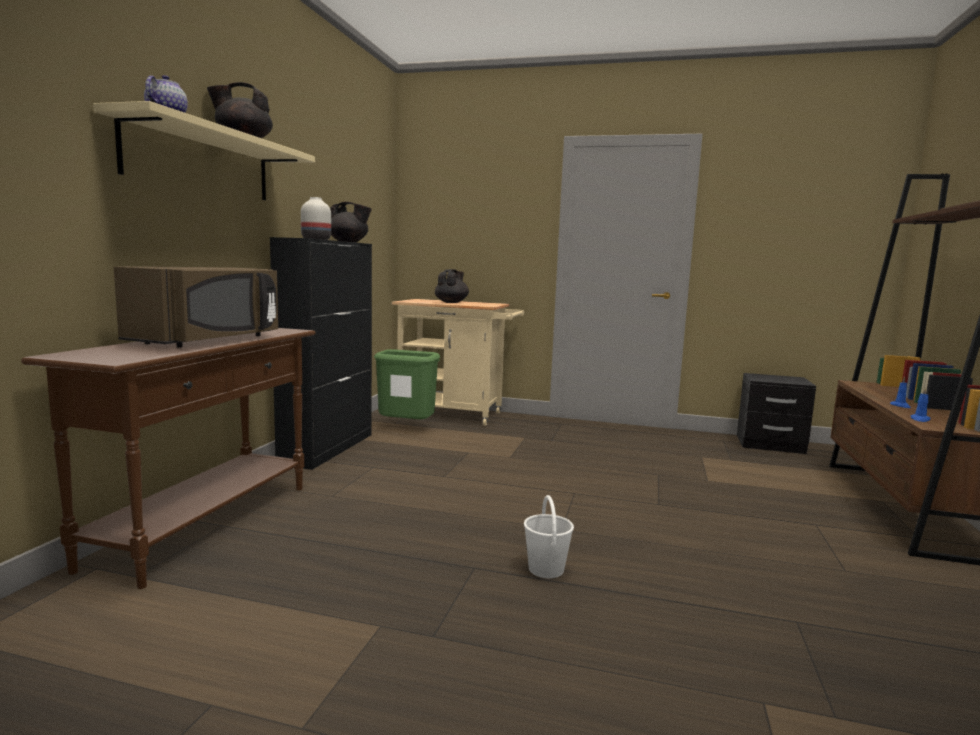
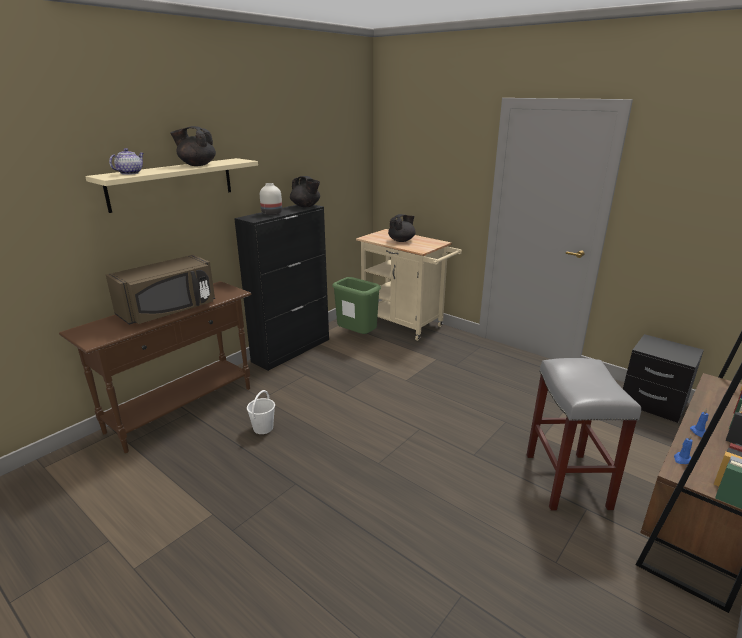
camera: 25 degrees right, 15 degrees up
(546, 569) = (337, 497): white bucket -> white bucket (263, 428)
(773, 508) = (568, 481): none -> grey stool

